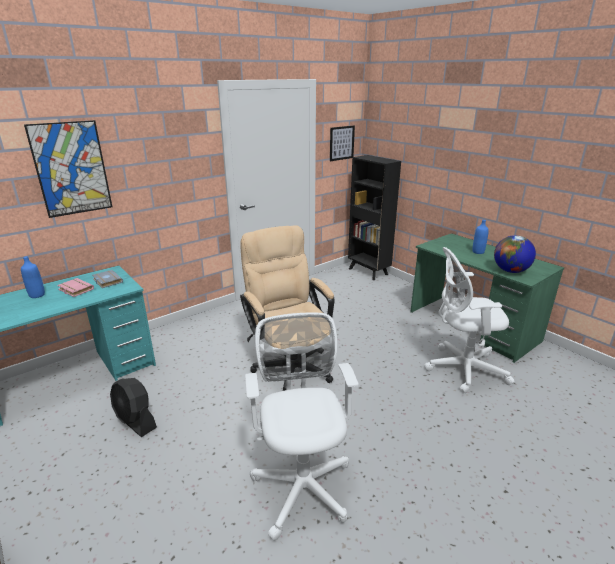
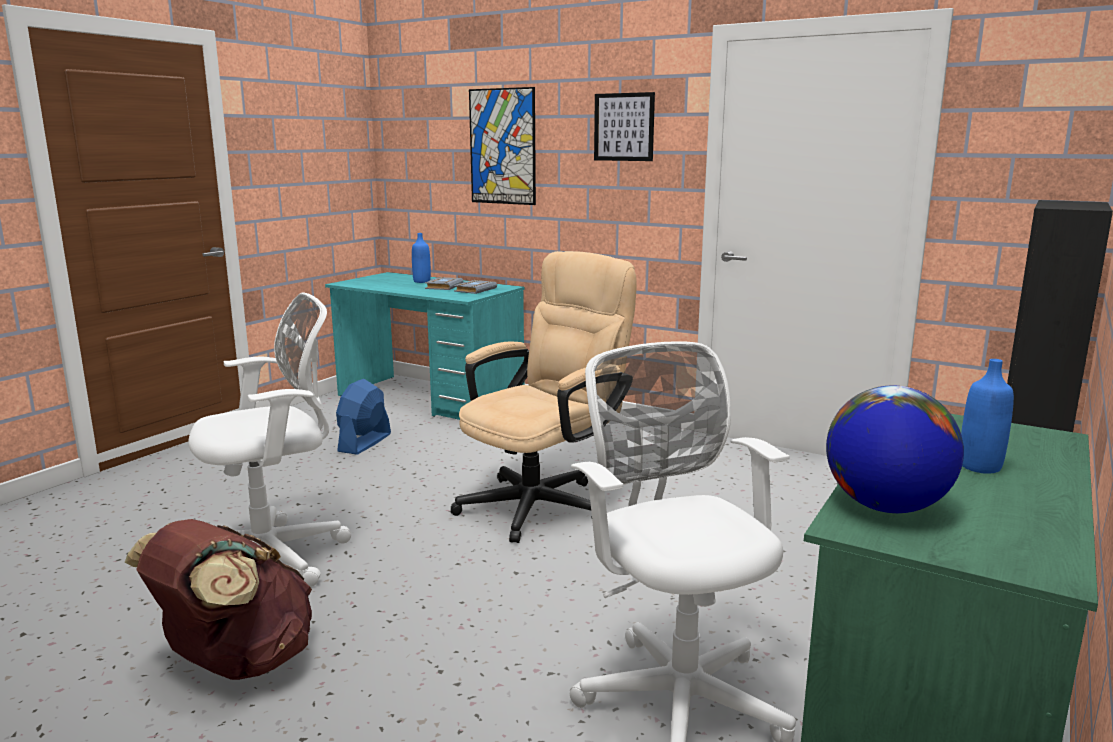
camera: 70 degrees right, 10 degrees down
(75, 290) = (443, 287): pink book -> grey book
(135, 421) = (364, 443): black fan -> blue fan
(341, 143) = (1031, 164): picture -> picture (624, 127)
(421, 502) = (236, 663): none -> brown backpack

